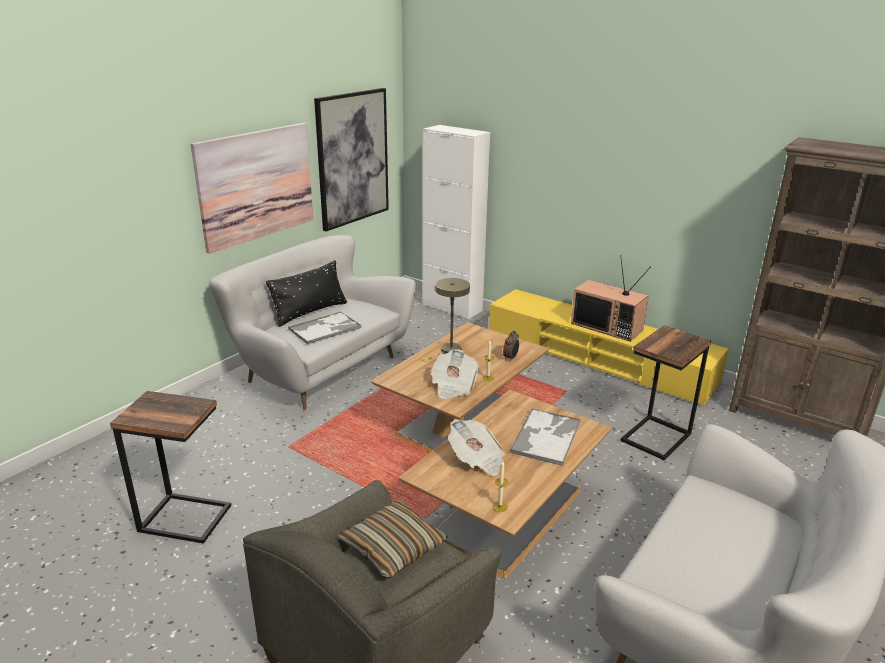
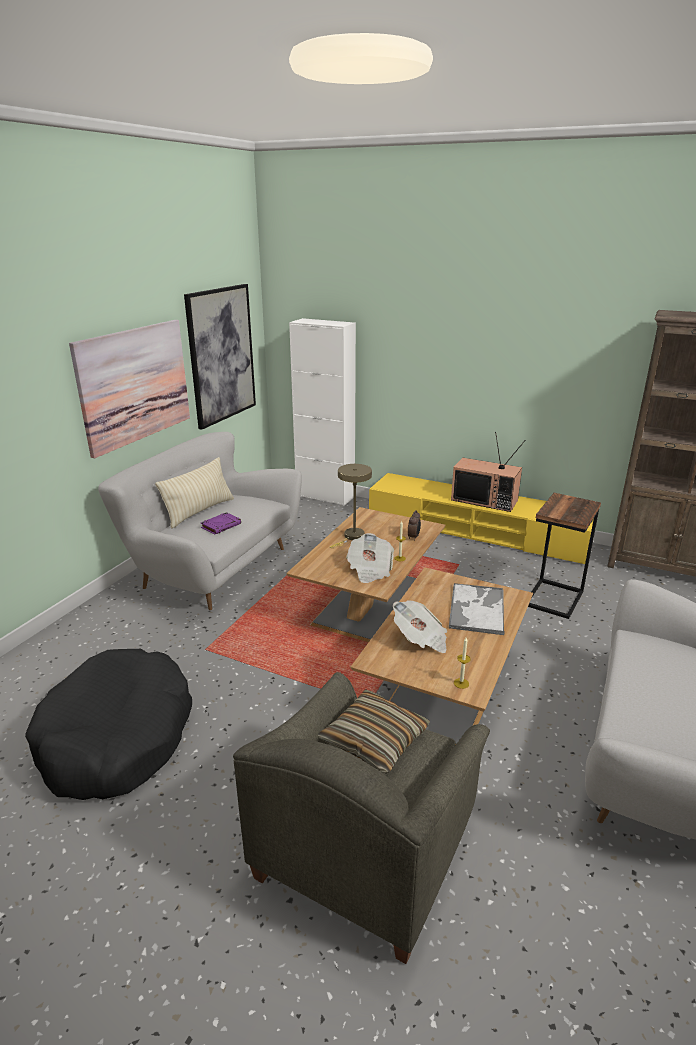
camera: 10 degrees left, 0 degrees up
(185, 517) = (117, 737): side table -> black dog bed
(310, 312) = (199, 511): black pillow -> beige pillow
(325, 328) = (221, 526): tray -> purple book

